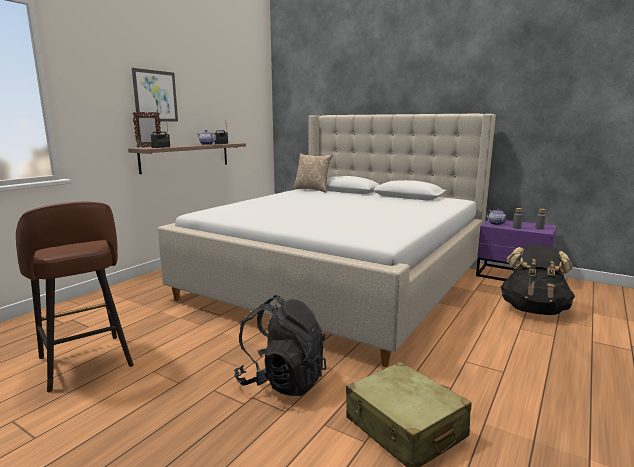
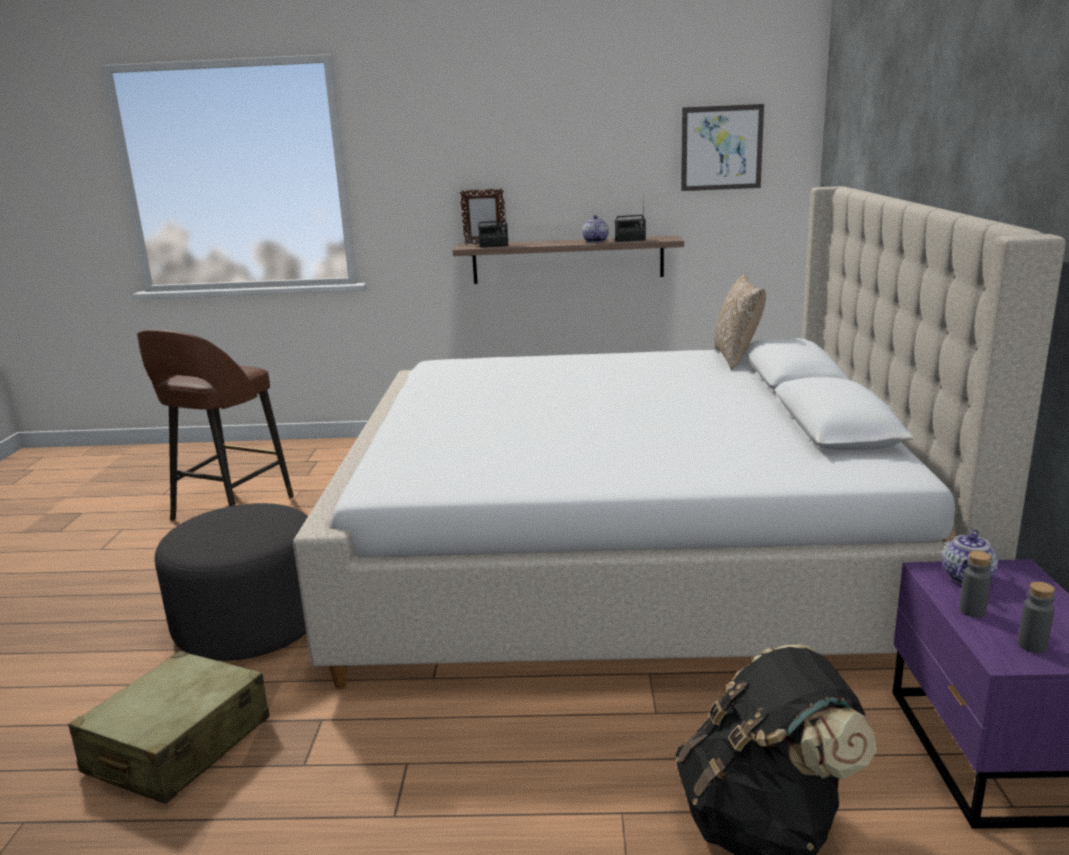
camera: 60 degrees right, 5 degrees up
(155, 96) = (511, 161): picture -> picture (721, 148)
(282, 381) = (251, 623): black backpack -> grey ottoman

